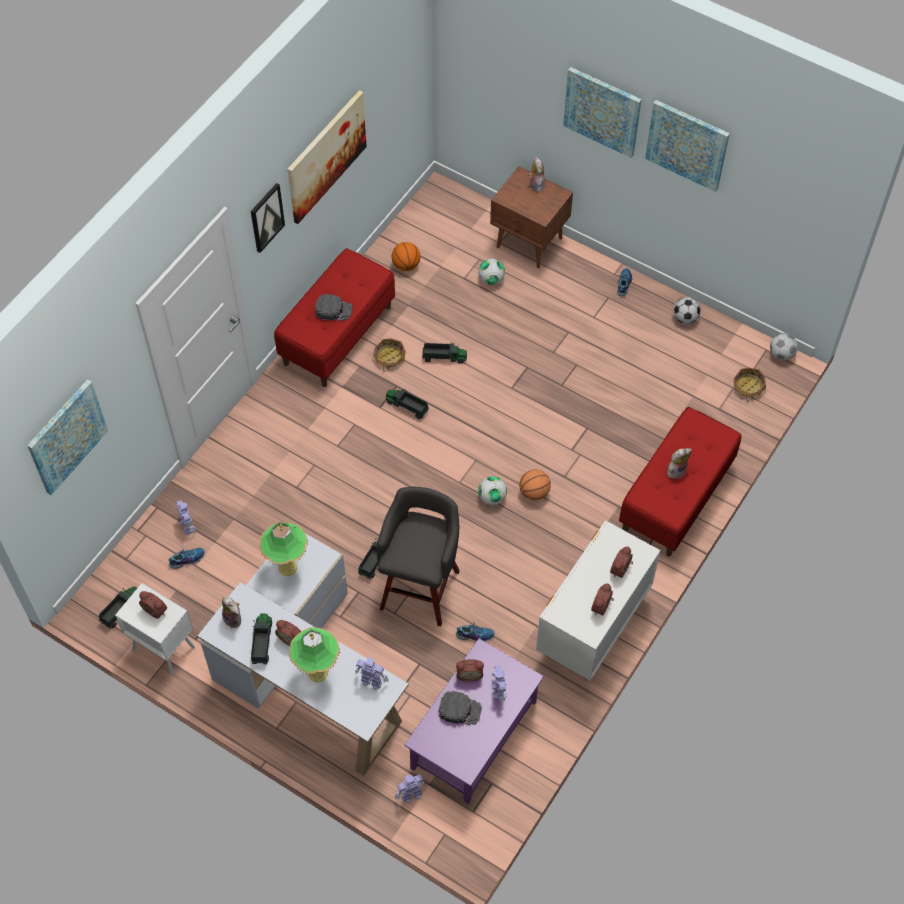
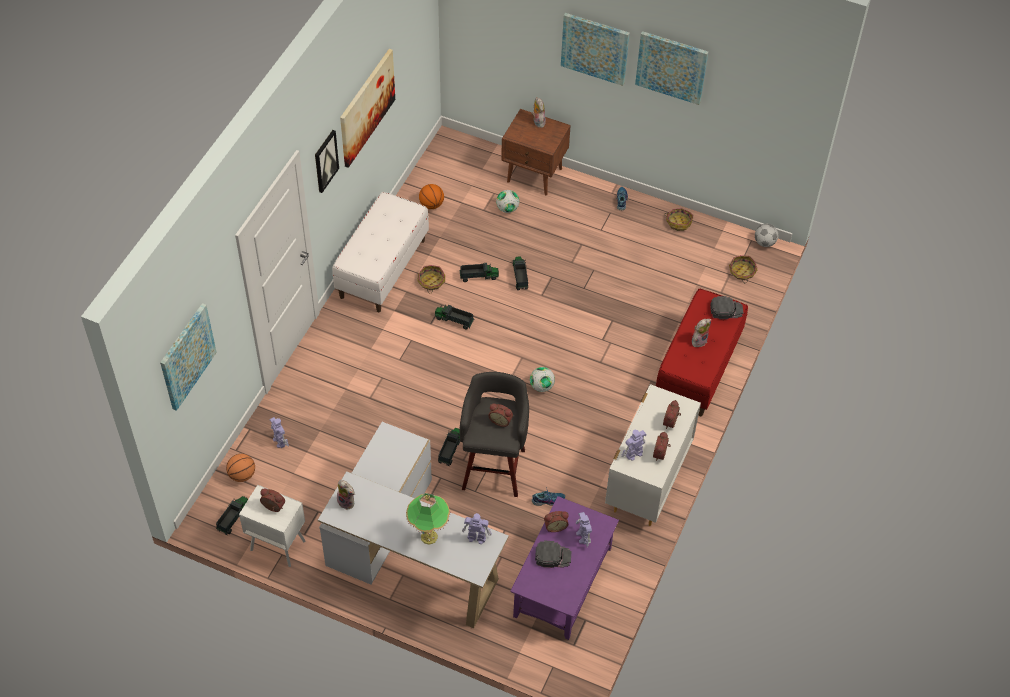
camera: 10 degrees left, 5 degrees down
(187, 559) = (284, 468): shoe -> none
(262, 642) = (375, 518): toy truck -> toy truck (520, 276)
(288, 567) = (384, 456): table lamp -> none
(291, 638) = (400, 511): alarm clock -> alarm clock (501, 420)
(333, 310) = (381, 243): black cap -> black cap (726, 309)
(337, 335) = (382, 268): red bench -> white bench
(410, 795) = (517, 638): toy robot -> toy robot (633, 454)
(534, 492) = (577, 378): basketball -> basketball (242, 475)
(685, 318) = (678, 222): football -> basket

